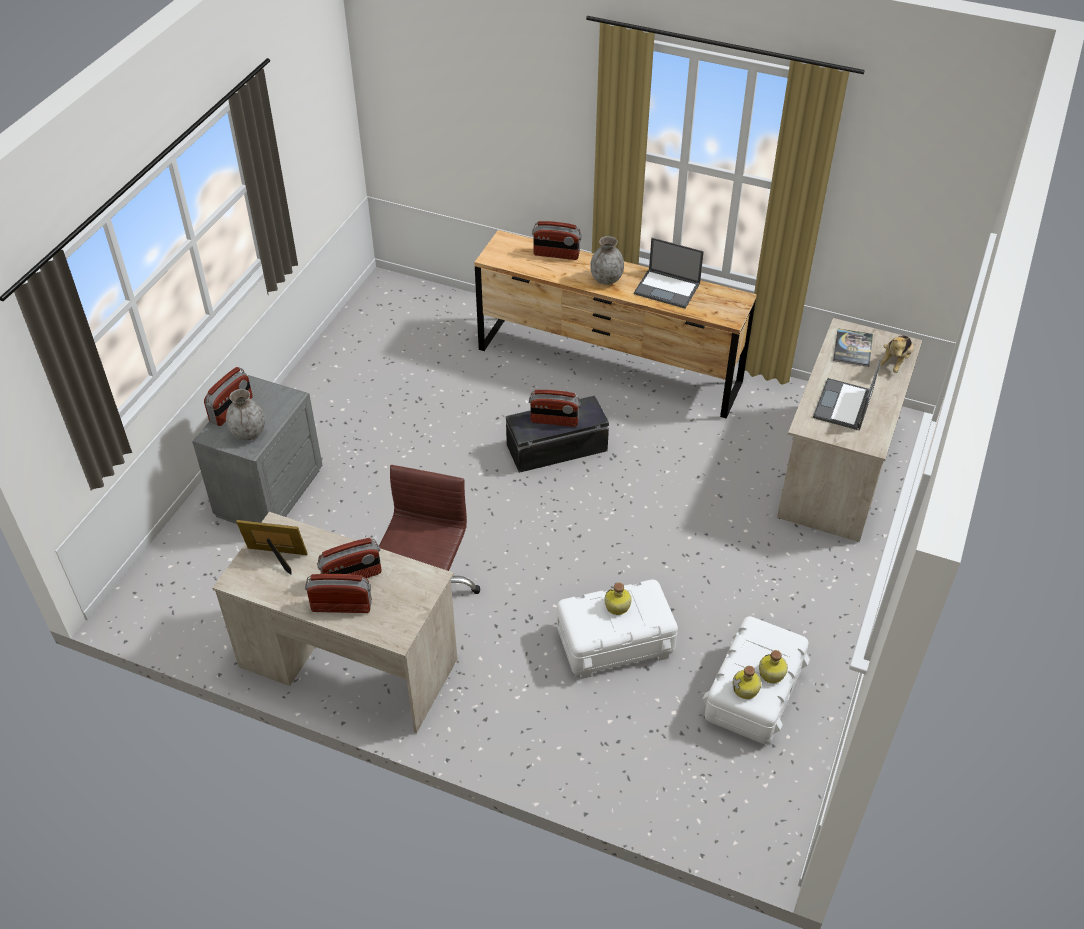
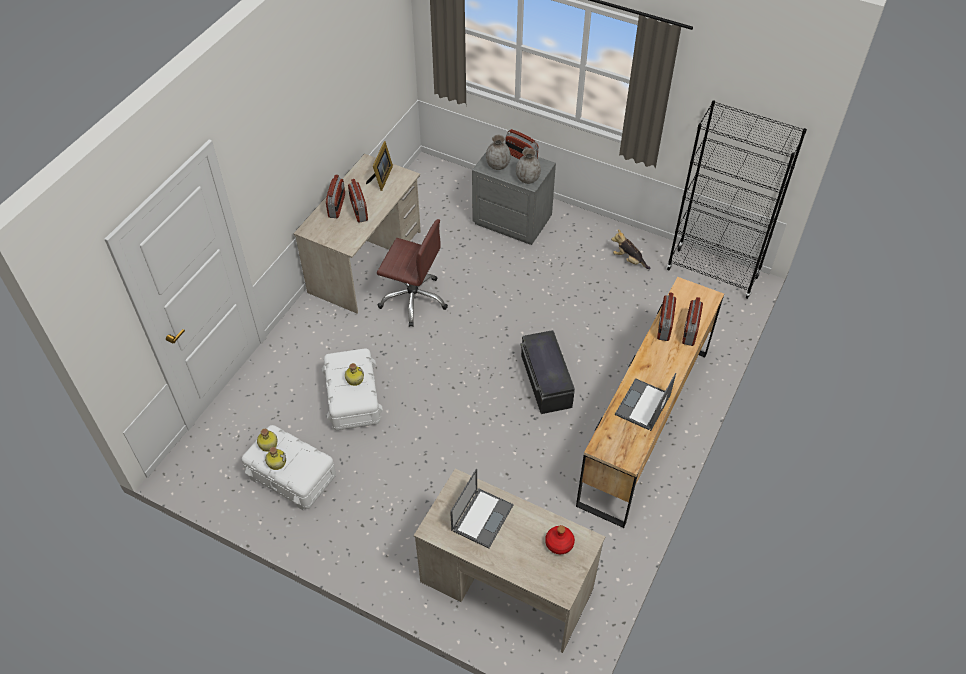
camera: 95 degrees right, 5 degrees up
(375, 308) = (712, 273): none -> black bookcase
(554, 421) = (545, 359): radio -> radio (664, 326)
(606, 279) = (655, 362): grey vase -> grey vase (527, 179)
(843, 405) = (482, 517): laptop -> laptop turned 90 degrees clockwise
(852, 348) = (559, 543): book -> red bottle
(895, 361) = (538, 575): plush toy -> plush toy (629, 260)

